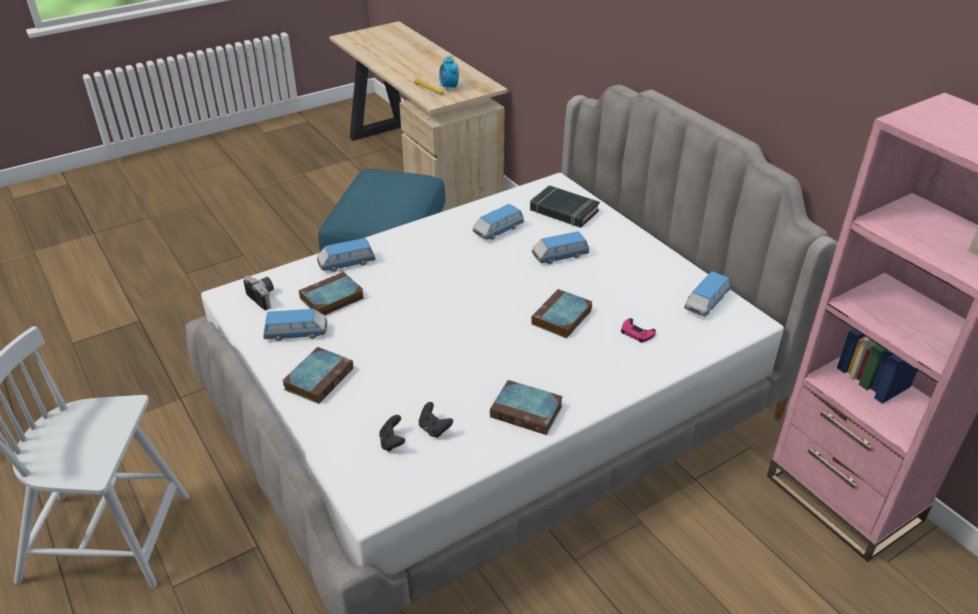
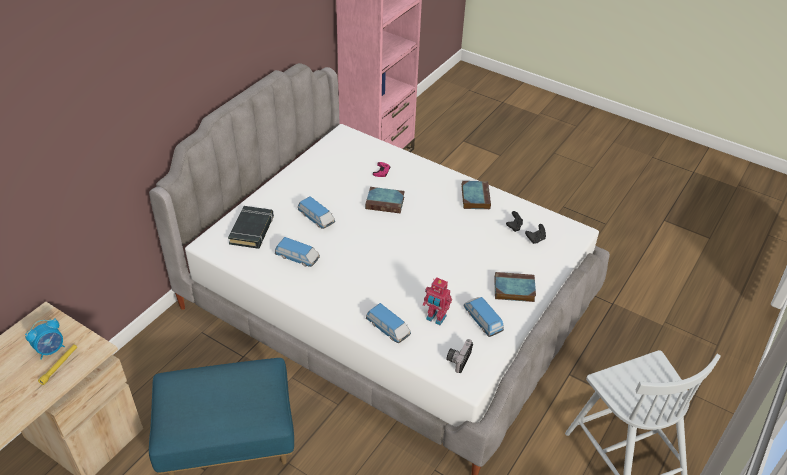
camera: 115 degrees left, 5 degrees up
(331, 299) = (435, 318): book -> toy robot
(706, 303) = (335, 150): toy car -> none

